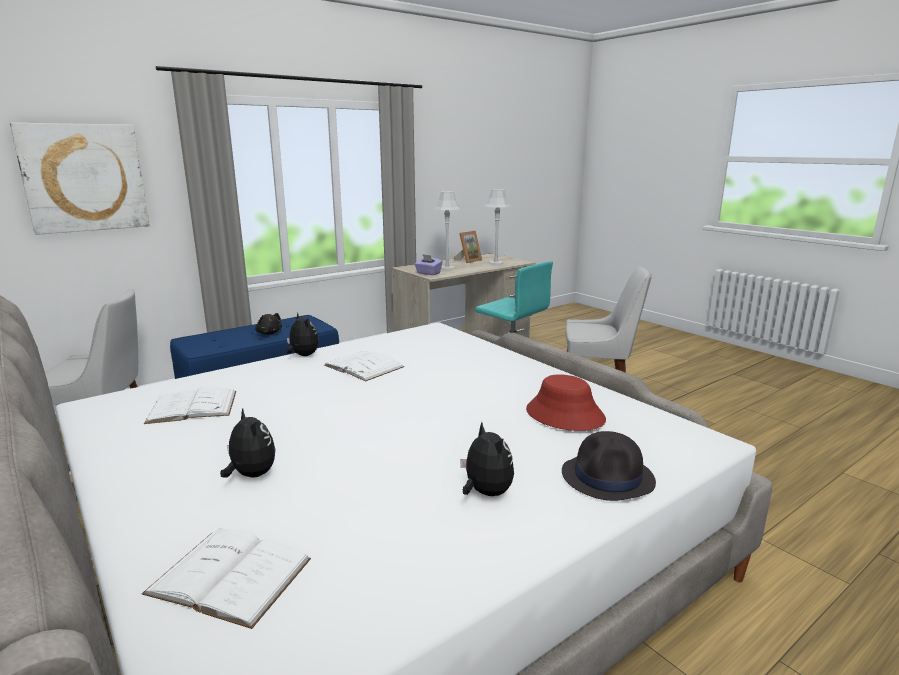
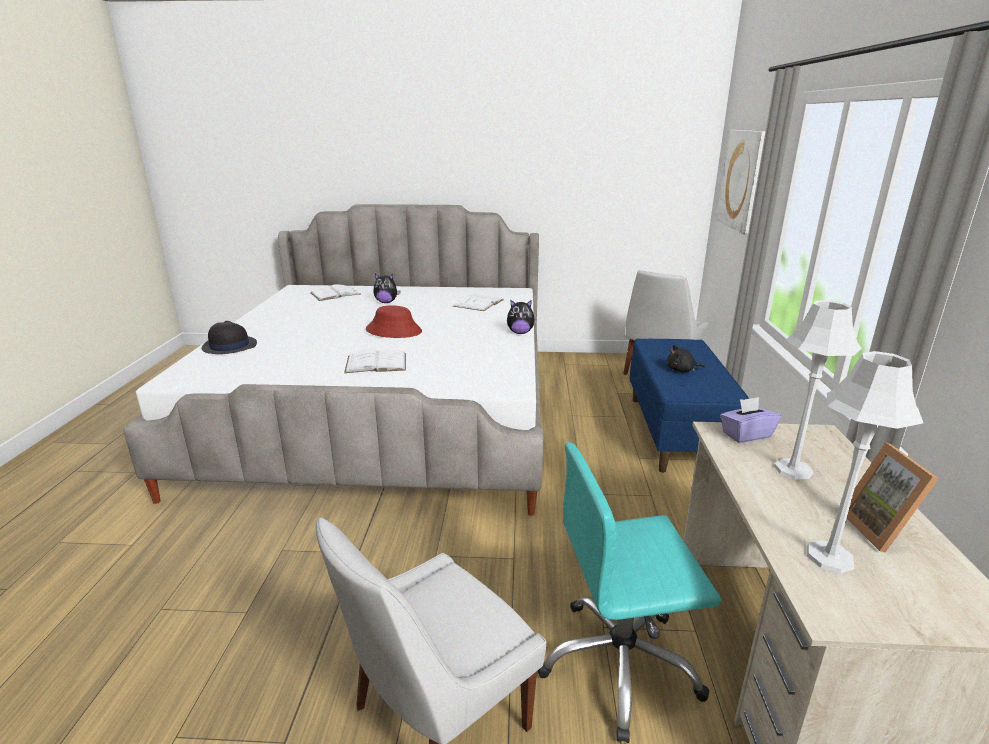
camera: 130 degrees right, 5 degrees up
(363, 366) = (465, 341): white book -> white book (376, 363)
(485, 493) = (283, 325): plush toy -> none
(564, 415) = (281, 363): red hat -> red hat (394, 331)

